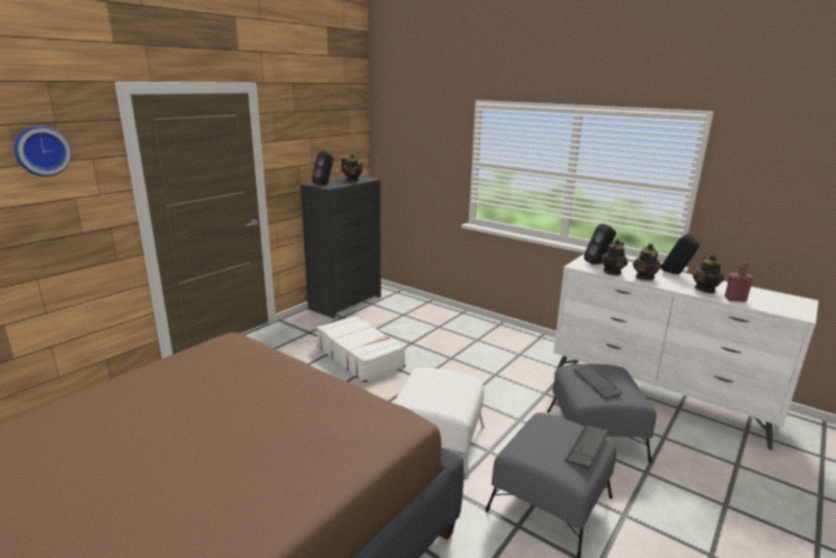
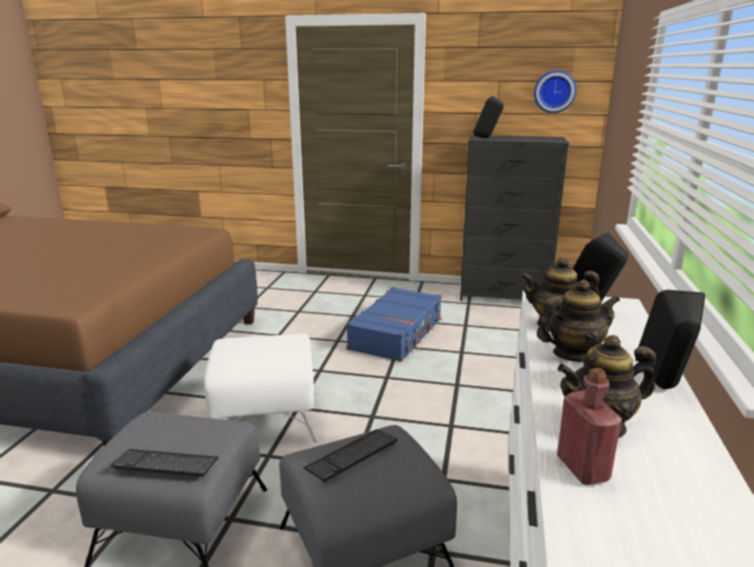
camera: 65 degrees right, 0 degrees up
(41, 151) = (229, 69): wall clock -> wall clock (554, 91)
(352, 180) = (531, 139): teapot -> none
(360, 356) = (397, 334): white suitcase -> blue suitcase

